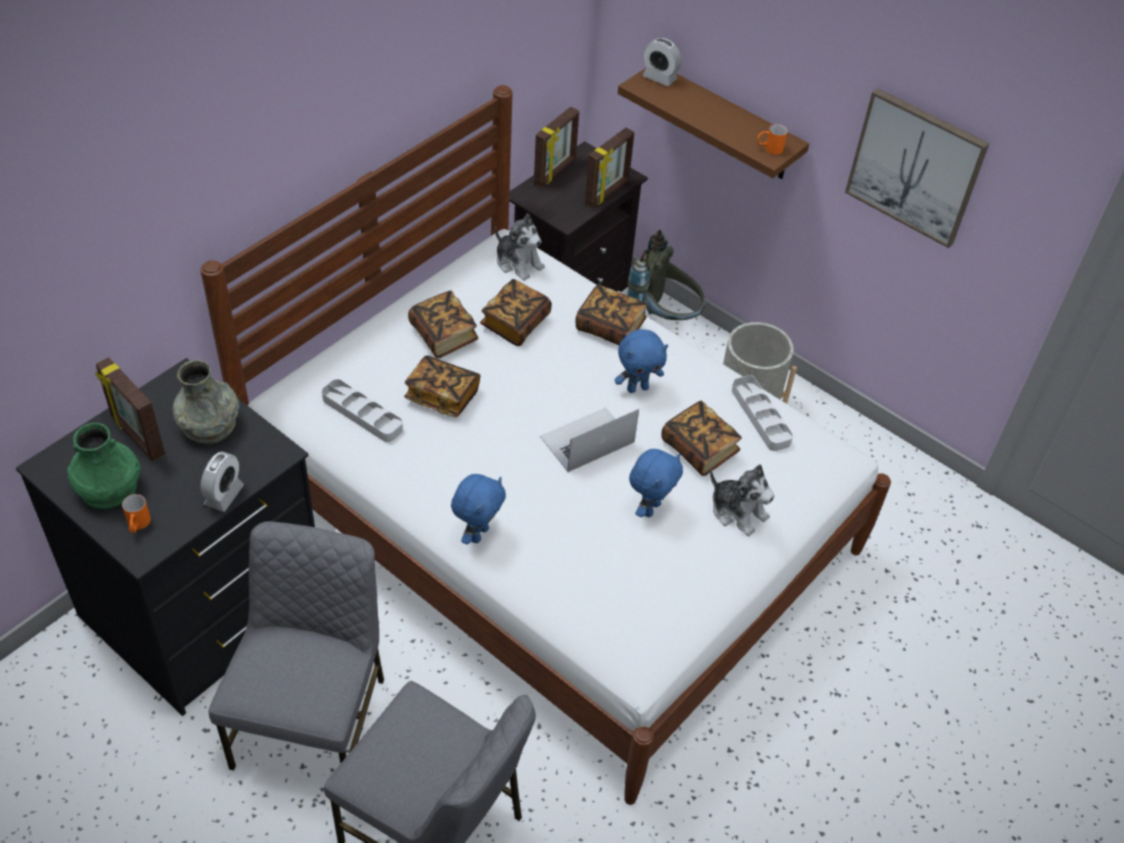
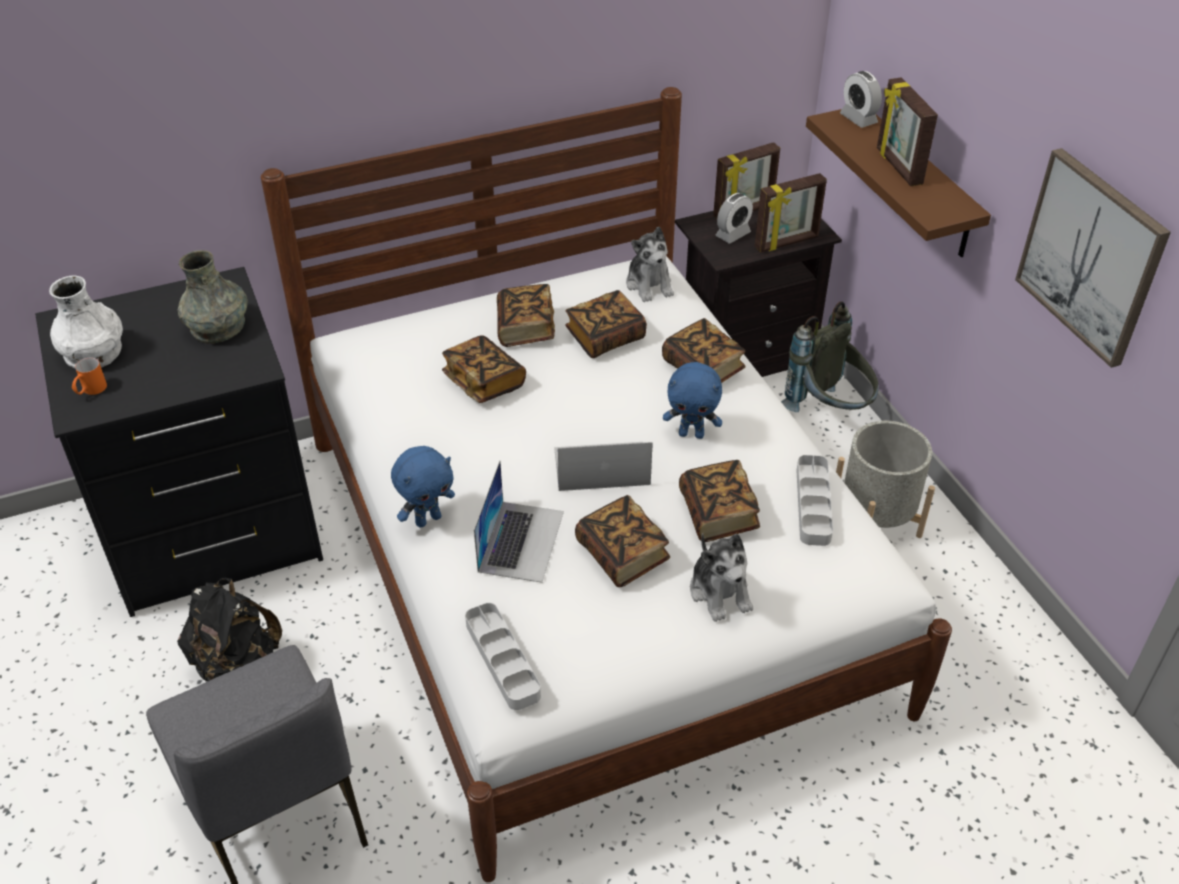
camera: 30 degrees right, 5 degrees down
(109, 487) = (93, 352): green vase -> white vase
(137, 437) = (150, 318): picture frame -> picture frame (897, 167)
(224, 495) = (182, 389): alarm clock -> alarm clock (733, 234)
(313, 721) = (237, 667): grey chair -> black backpack
(362, 414) = (397, 375): grey tray -> grey tray (502, 659)
(566, 525) = (521, 541): none -> laptop
(650, 508) = (622, 555): blue plush toy -> book
(769, 149) = (936, 209): orange mug -> none

